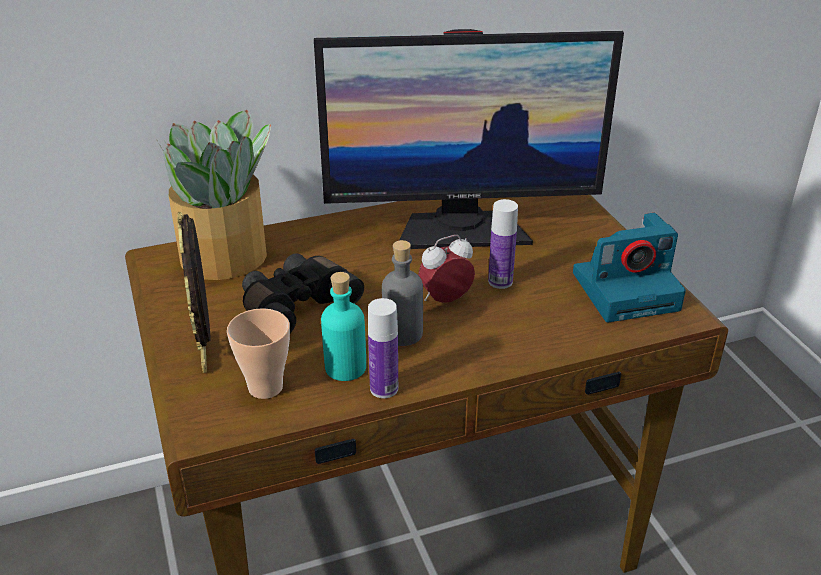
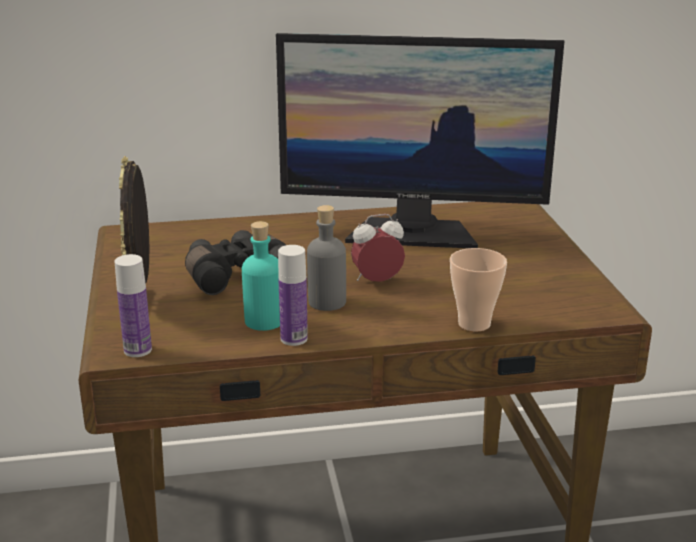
camera: 10 degrees right, 10 degrees down
(226, 257) = (186, 236): potted plant -> none
(265, 387) = (186, 328): cup -> cup (474, 324)
(500, 281) = (435, 272): bottle -> bottle (137, 350)
(627, 290) = (558, 288): camera -> none

